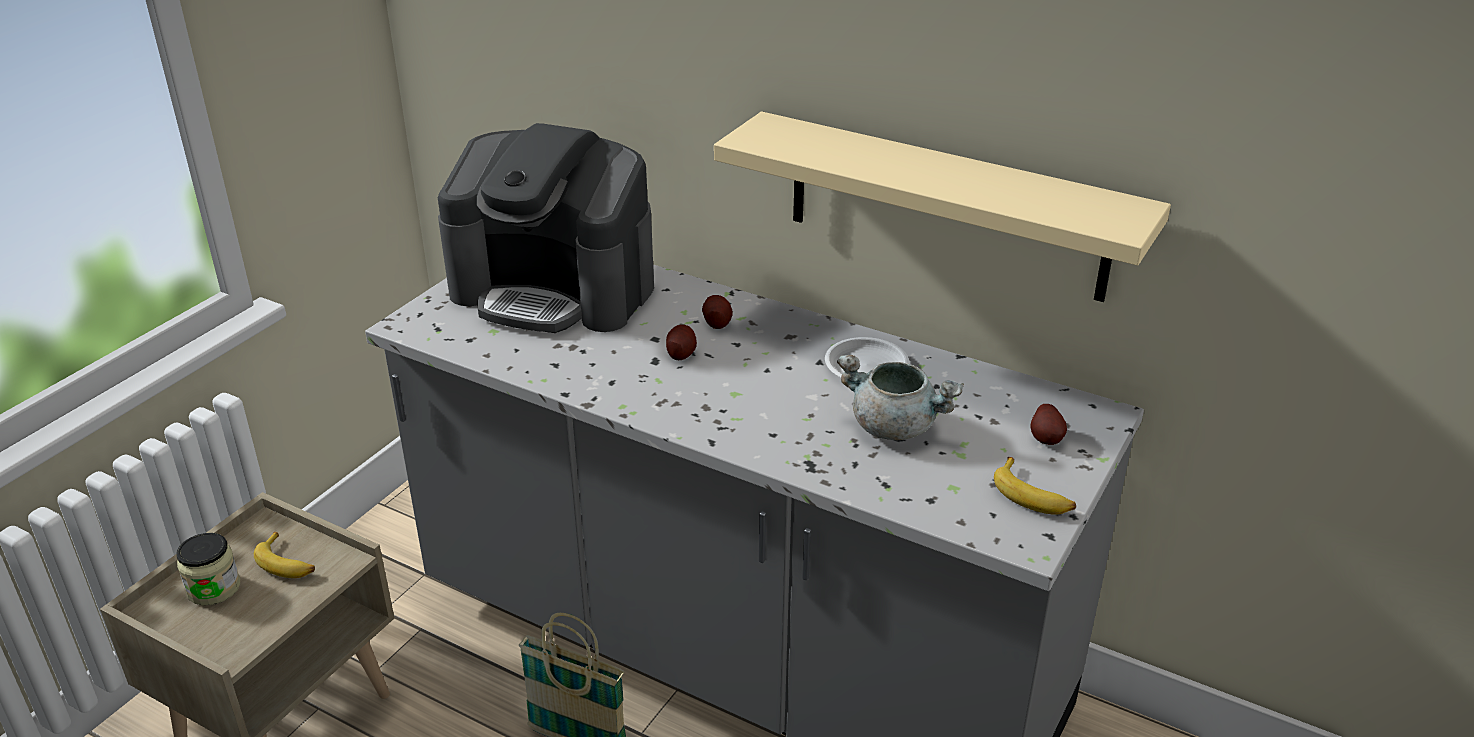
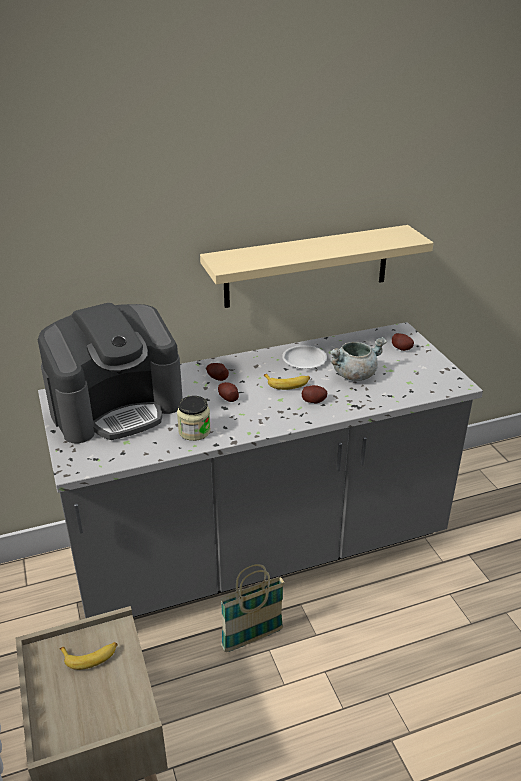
camera: 50 degrees left, 0 degrees up
(214, 588) = (71, 702): jar -> jar (194, 431)
(772, 422) = (314, 400): none -> potato
(1033, 496) = (433, 369): banana -> banana (287, 383)

